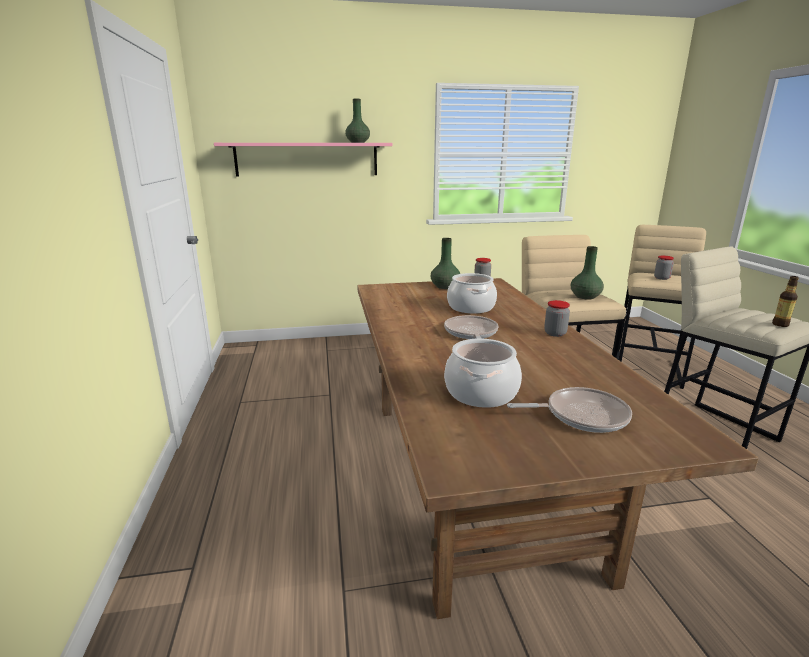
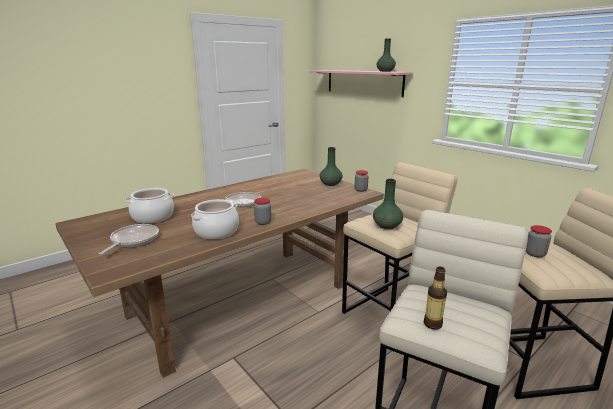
camera: 60 degrees right, 0 degrees up
(470, 307) = (292, 196): cooking pot -> cooking pot (217, 231)
(581, 415) = (133, 240): frying pan -> frying pan turned 135 degrees counterclockwise

